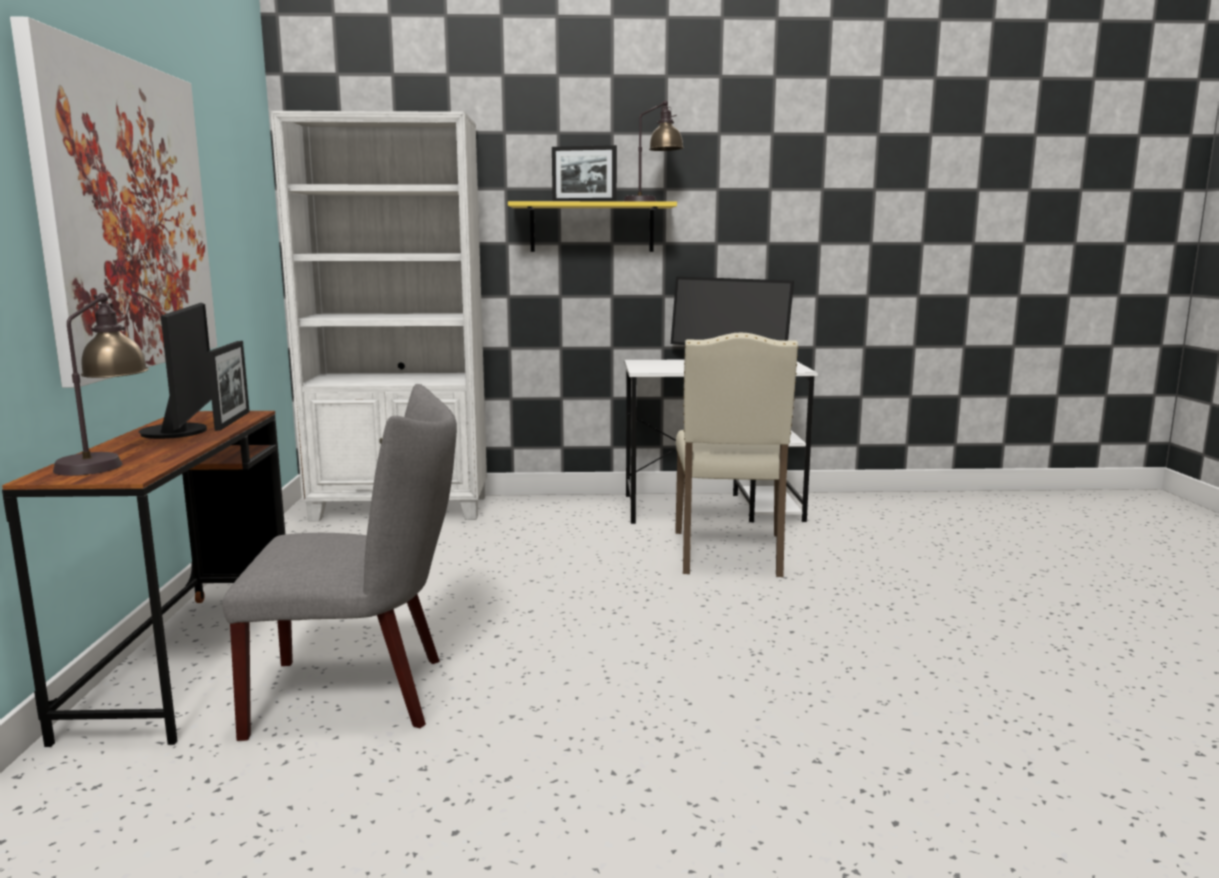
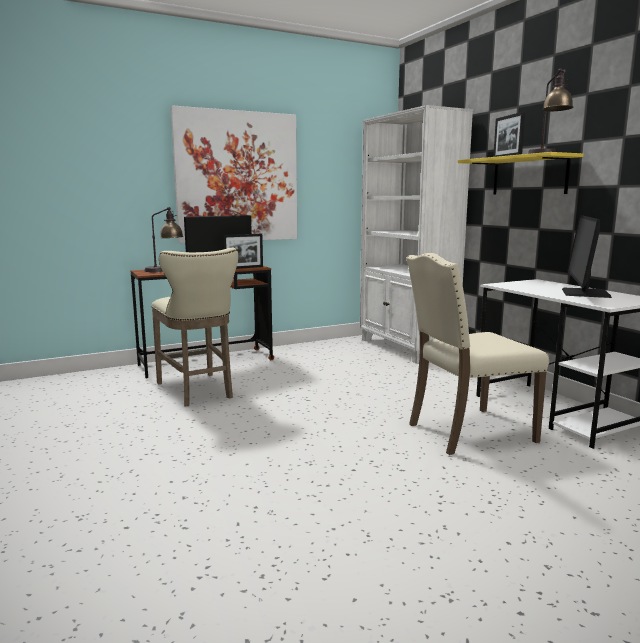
camera: 65 degrees right, 0 degrees up
(362, 693) = (197, 391): grey chair -> beige stool

